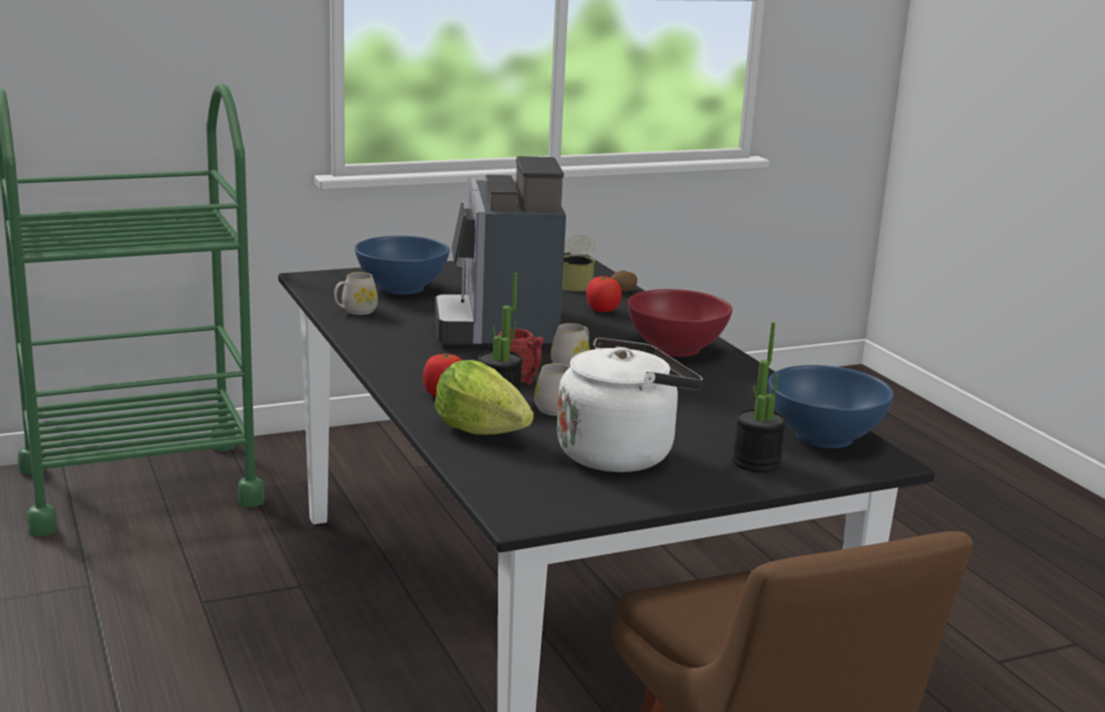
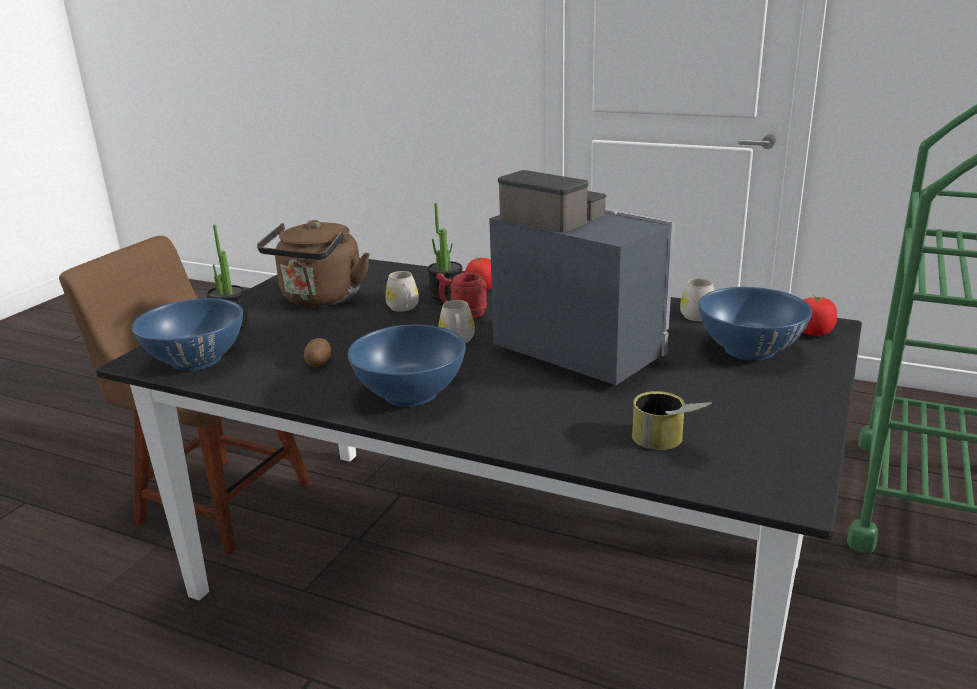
camera: 140 degrees right, 5 degrees up
(481, 431) = (417, 281): lettuce -> none
(602, 310) = (555, 411): tomato -> tomato (814, 333)
(621, 454) = (320, 299): white kettle -> brown kettle
(622, 291) = (602, 456): potato -> potato (318, 362)
(676, 349) = (409, 394): red bowl -> blue bowl

